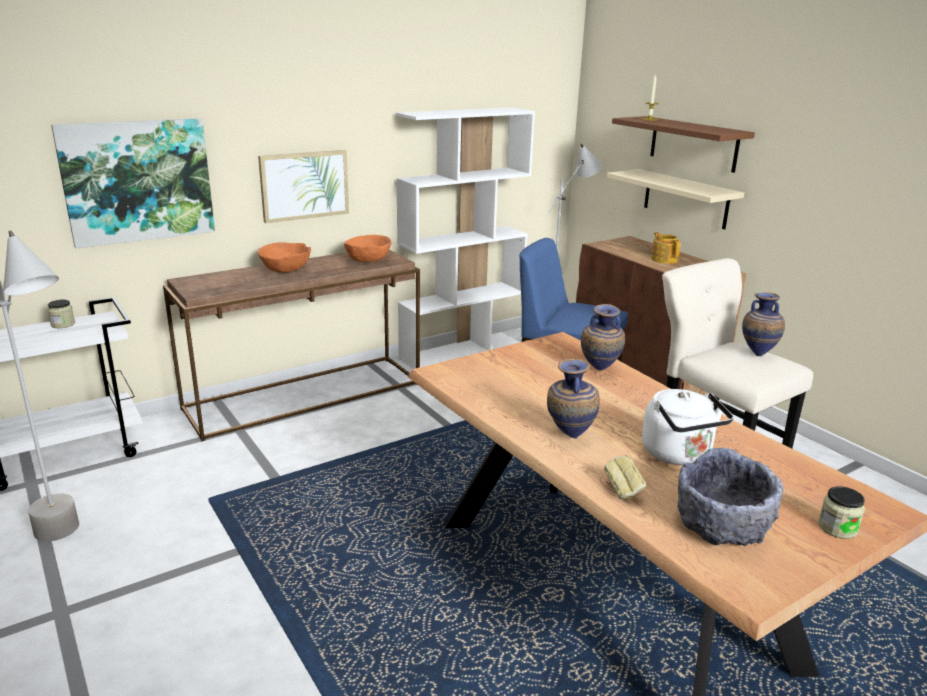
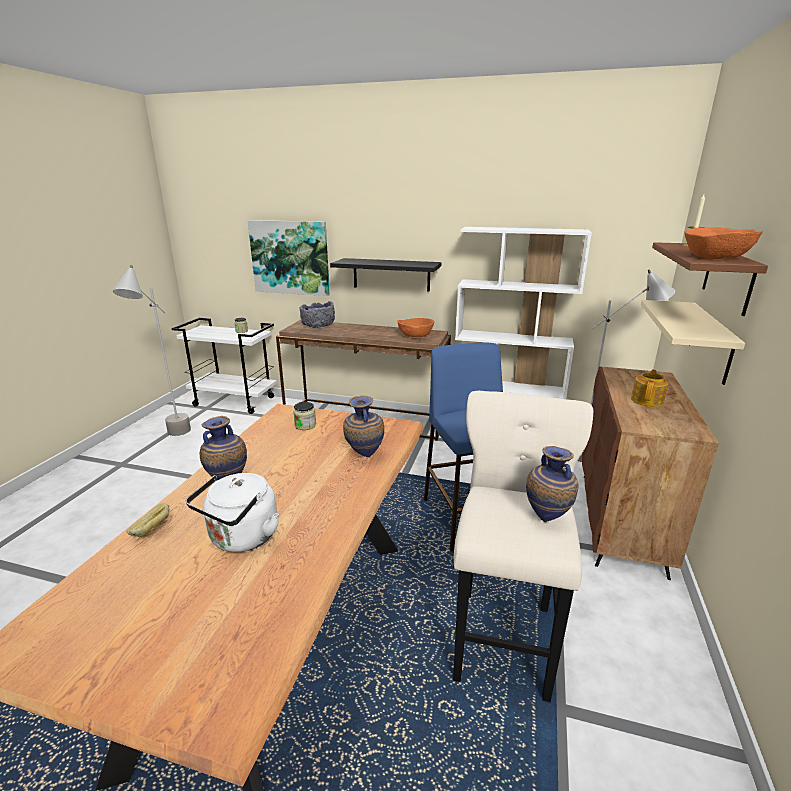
camera: 50 degrees right, 0 degrees up
(286, 269) = (359, 329): orange bowl -> orange bowl (715, 257)
(304, 185) = (391, 274): picture -> black shelf
(722, 526) = (119, 600): grey bowl -> grey bowl (318, 325)
(837, 528) = (157, 680): jar -> jar (305, 425)

